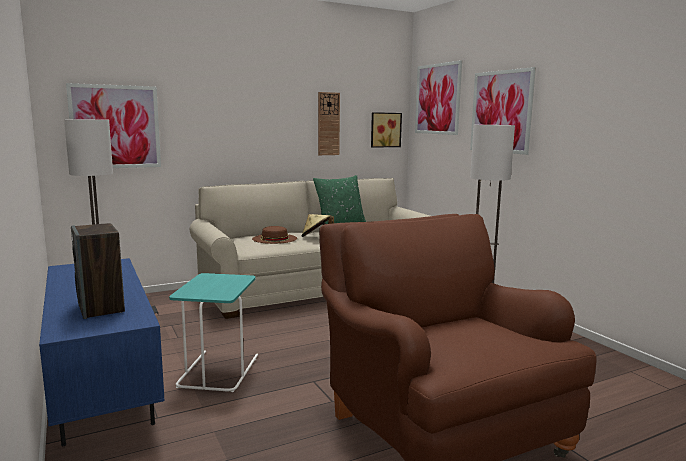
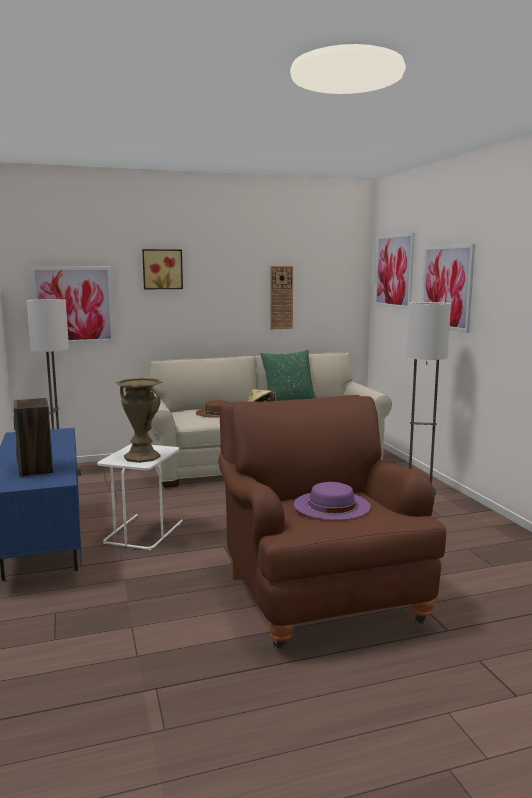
camera: 10 degrees right, 0 degrees up
(217, 370) = (143, 532): turquoise side table -> white side table
(219, 288) = (142, 457): none -> brown vase
(385, 130) = (343, 302): picture -> picture (162, 269)
(468, 334) = (331, 505): none -> purple hat

